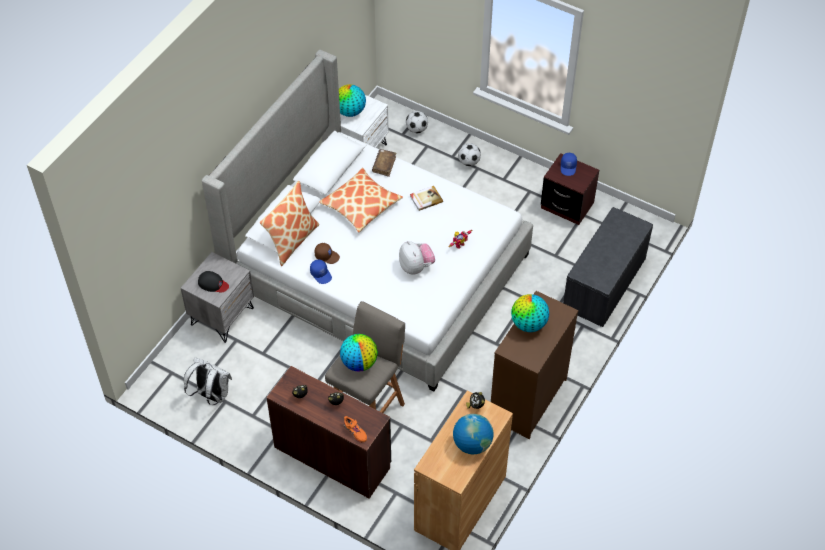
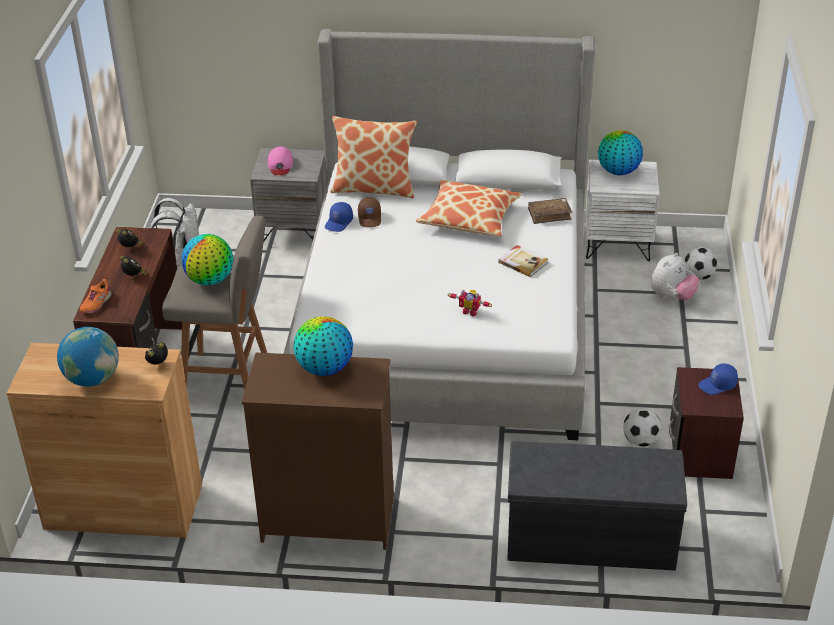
camera: 65 degrees right, 15 degrees down
(213, 284) = (280, 165): black cap -> pink cap
(416, 267) = (403, 287): plush toy -> plush toy (672, 296)
(468, 162) = (688, 336): football -> football (640, 441)

